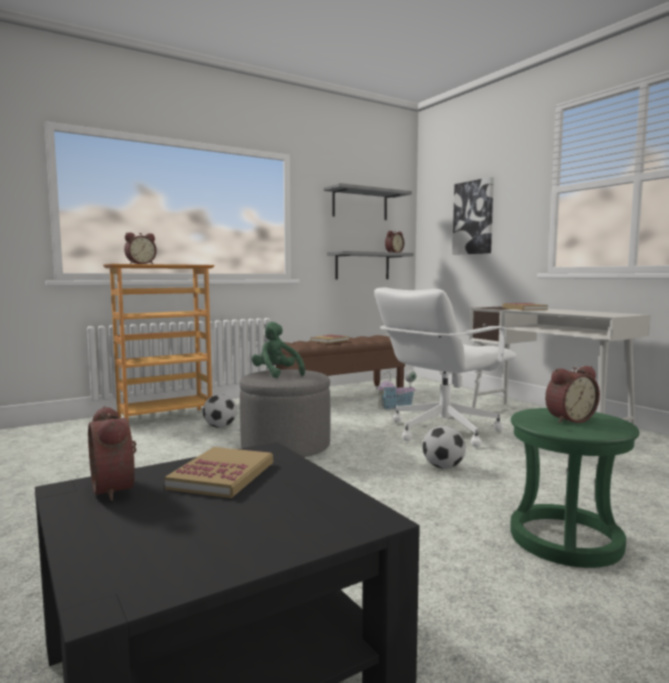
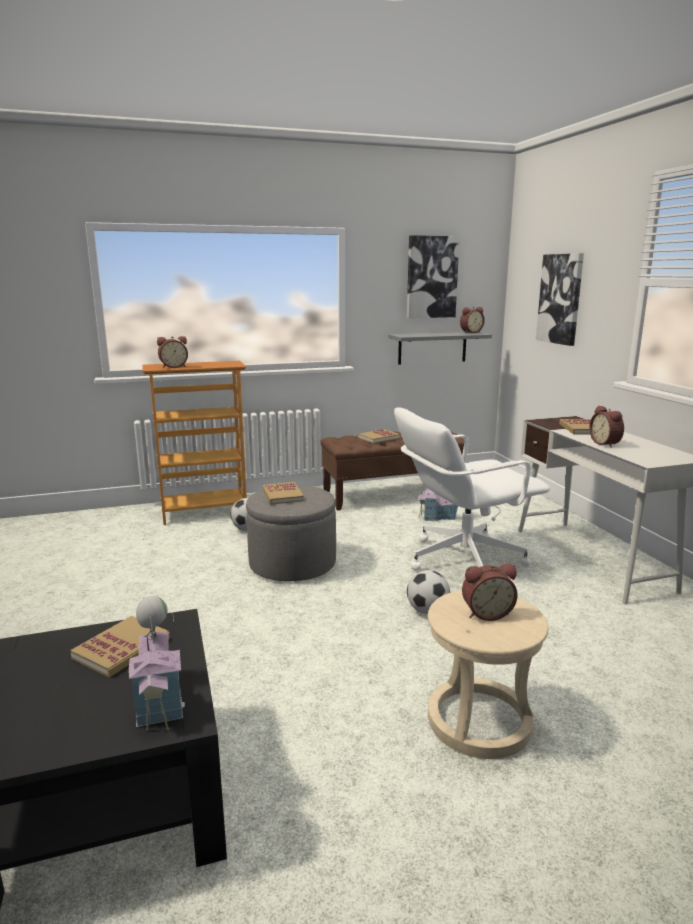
camera: 15 degrees right, 10 degrees up
(117, 488) = (41, 652): alarm clock -> alarm clock (606, 443)
(276, 374) = (282, 495): green plush toy -> book
(316, 507) = (160, 699): none -> toy house
(360, 204) = (431, 277): grey shelf -> picture
(565, 539) = (478, 721): green stool -> beige stool

